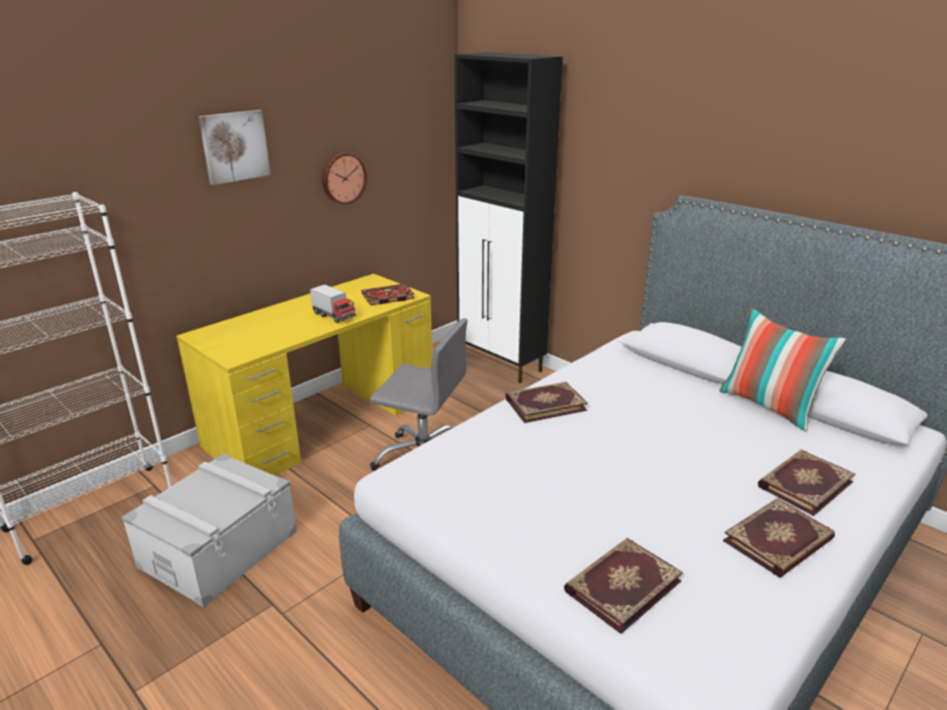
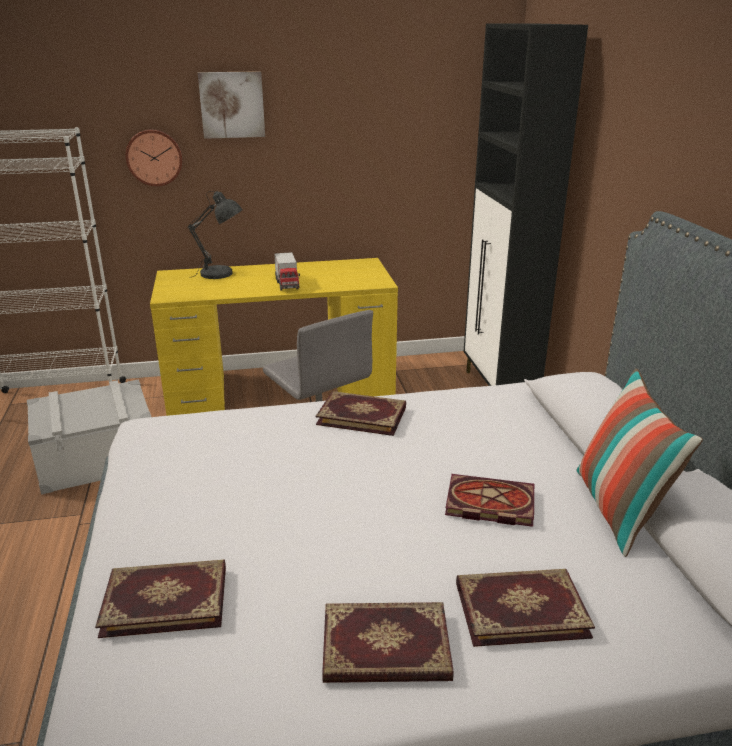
camera: 35 degrees right, 0 degrees up
(253, 322) = (220, 274): none -> grey table lamp
(343, 178) = (351, 151): wall clock -> wall clock (154, 157)
(387, 297) = (356, 279): book -> book (487, 504)

